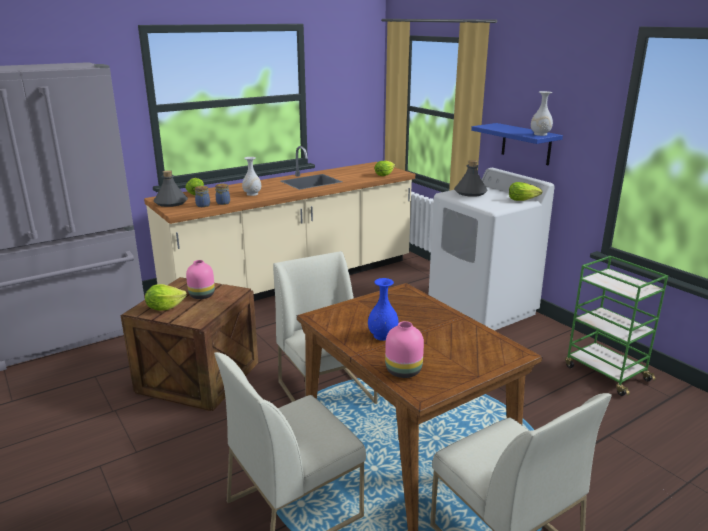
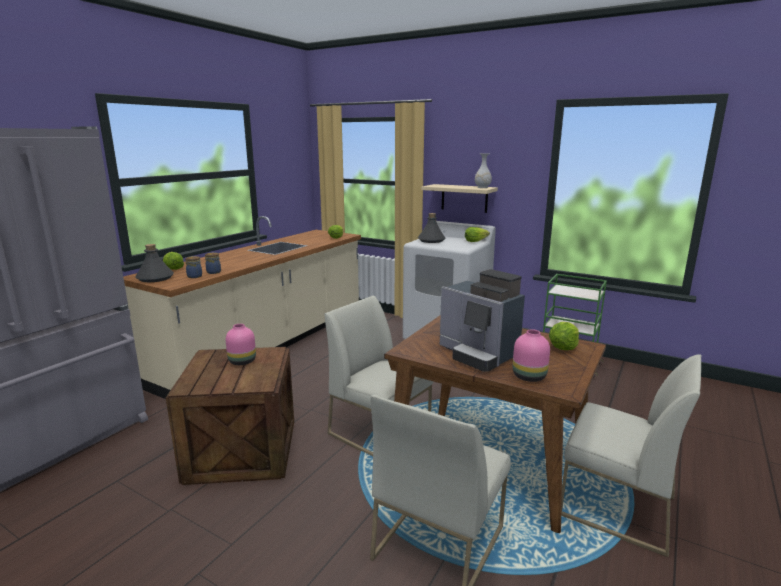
camera: 25 degrees left, 5 degrees down
(164, 308) = (213, 380): lettuce -> lettuce (563, 347)
(252, 194) = (234, 262): white vase -> none
(383, 336) = (478, 354): blue vase -> coffee machine
(526, 144) = (464, 198): blue shelf -> beige shelf

